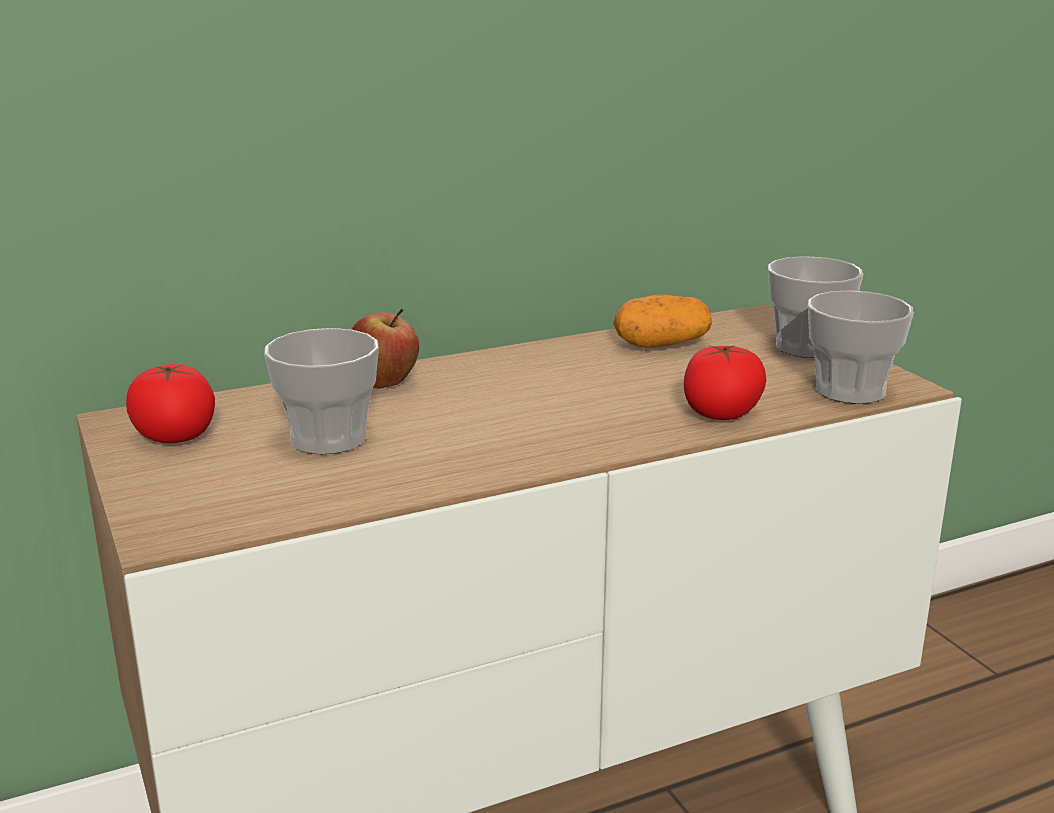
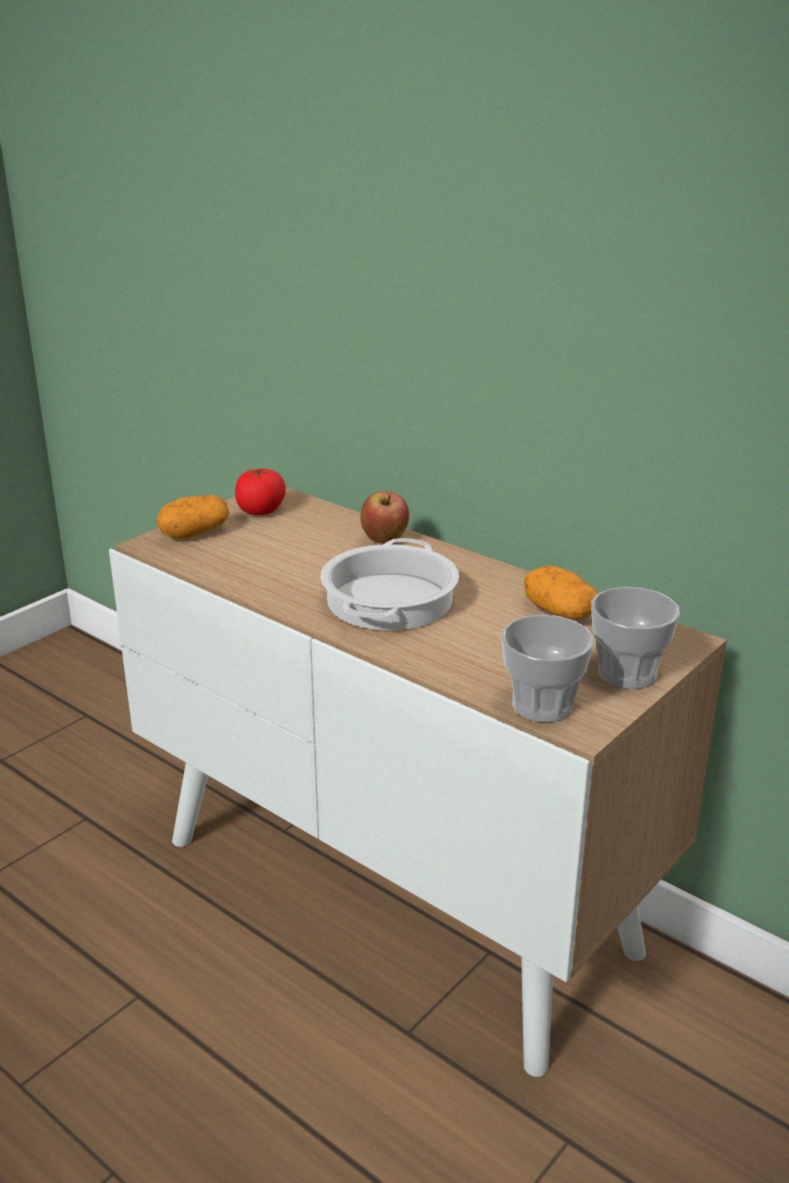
camera: 65 degrees right, 5 degrees up
(183, 494) = (194, 534): none -> potato
(328, 438) = (289, 547): cup -> none
(551, 411) = (388, 599): none -> cooking pot
(721, 413) = (440, 658): tomato -> none

